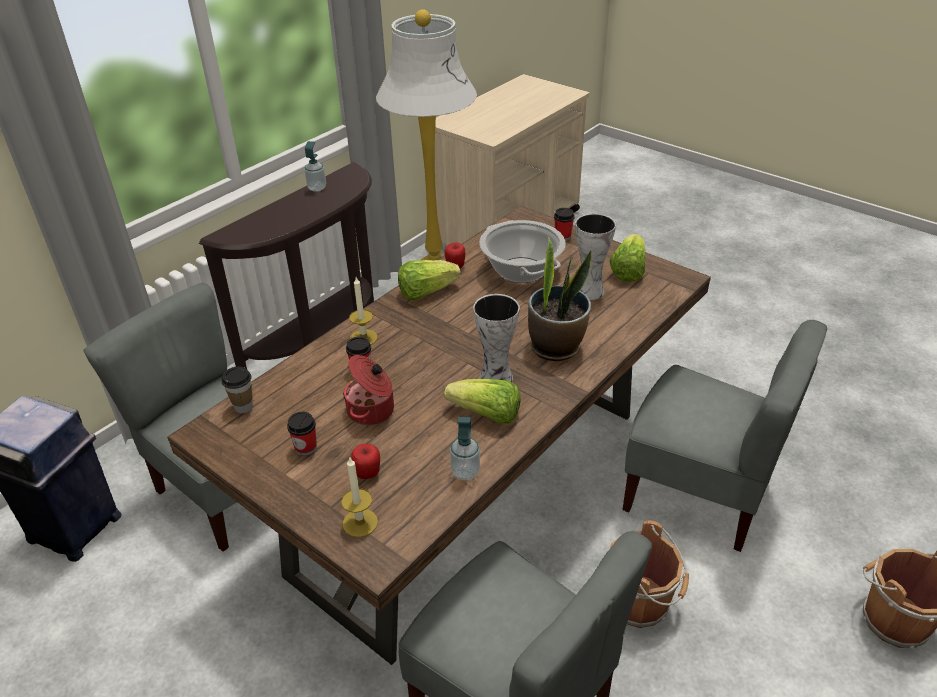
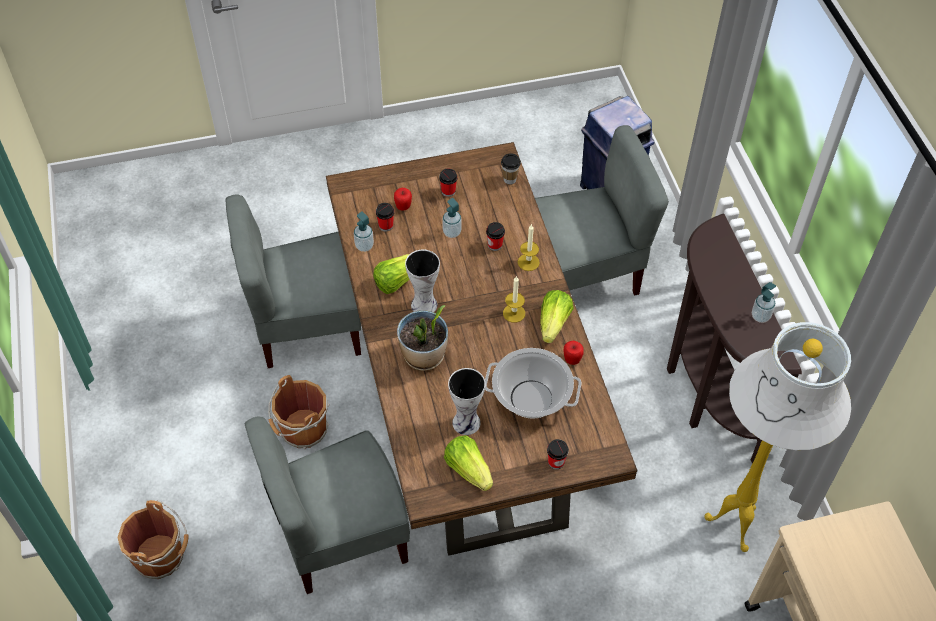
camera: 125 degrees right, 15 degrees up
(360, 523) = (373, 188): candle -> candle (514, 313)
(372, 410) = (452, 232): cooking pot -> soap dispenser
(414, 471) = (386, 226): none -> cup

